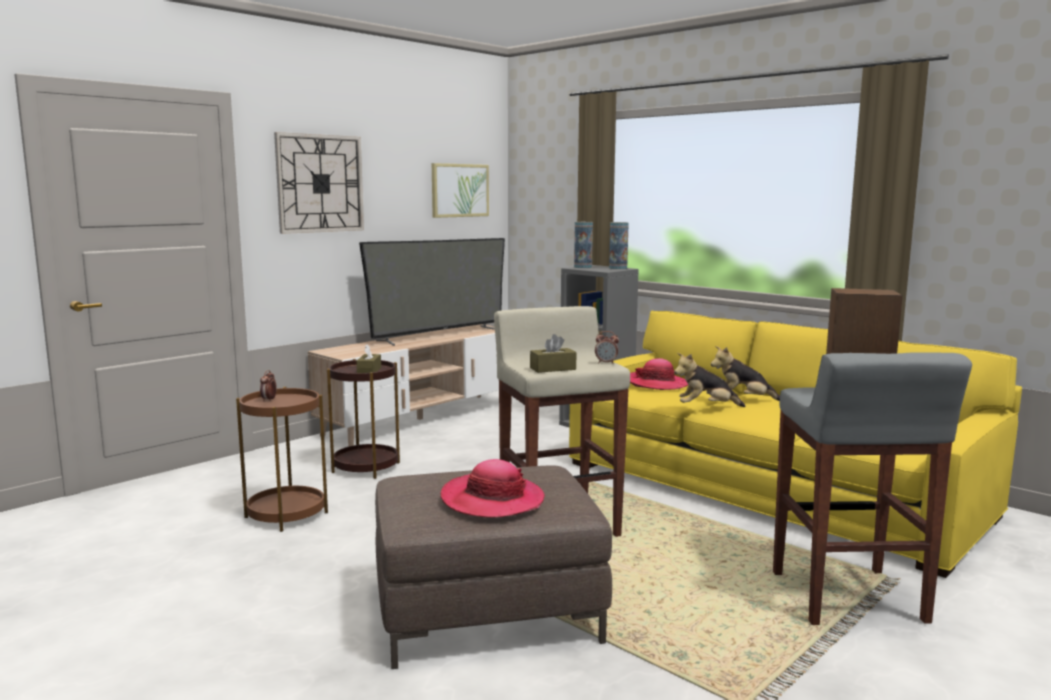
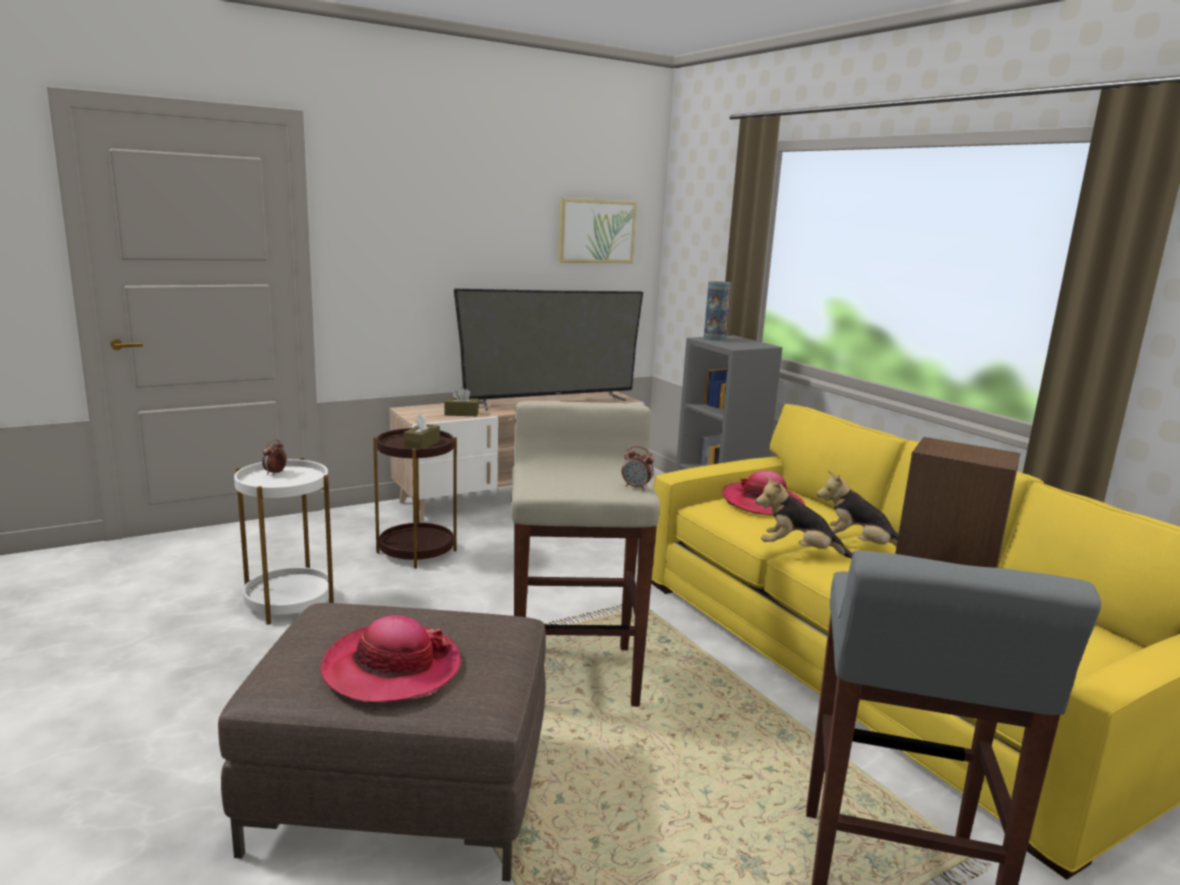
camera: 15 degrees right, 5 degrees up
(286, 515) = (289, 602): brown side table -> white side table
(320, 183) = (413, 218): wall clock -> none
(553, 369) = (557, 489): brown tissue box -> brown tissue box (461, 413)
(618, 268) = (756, 344): vase -> none

